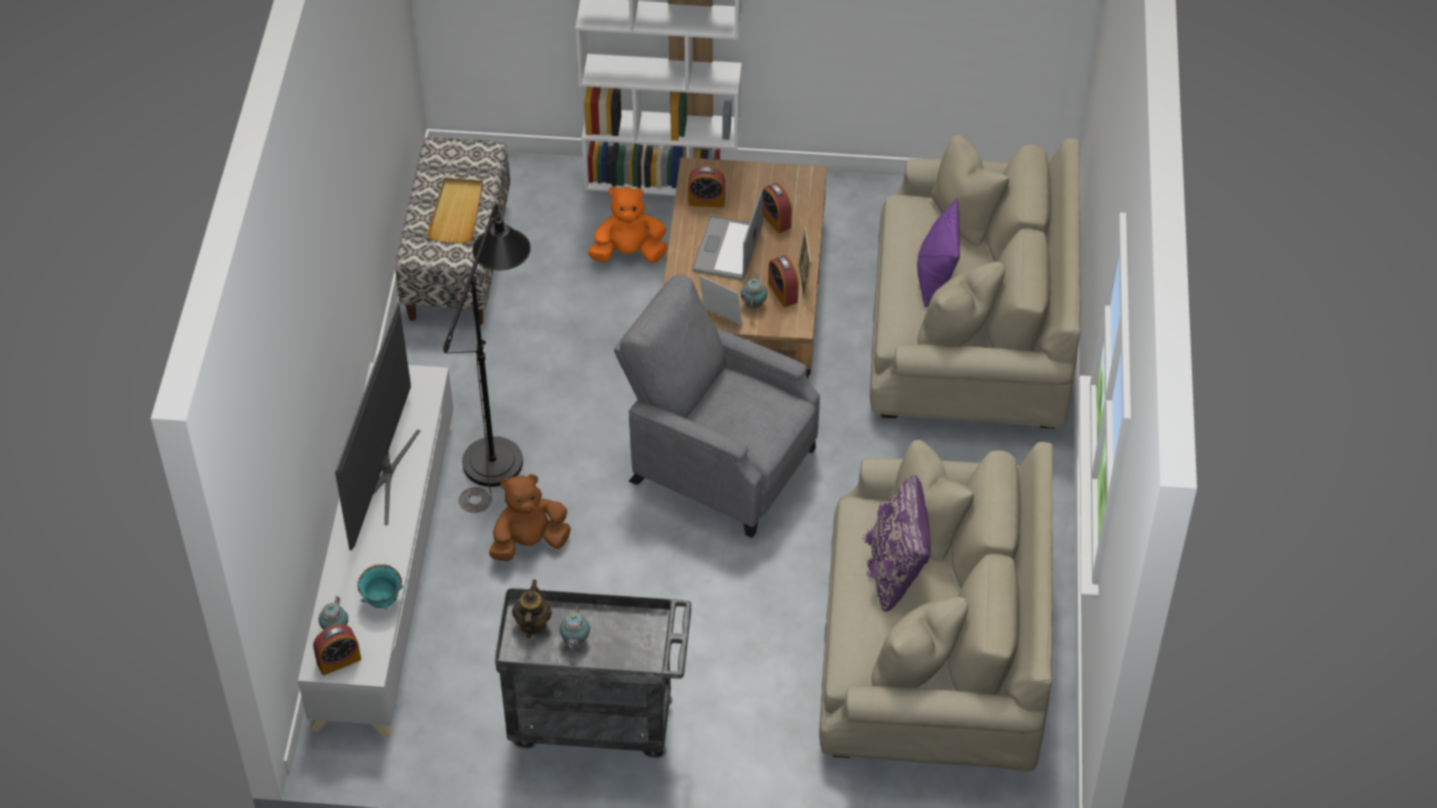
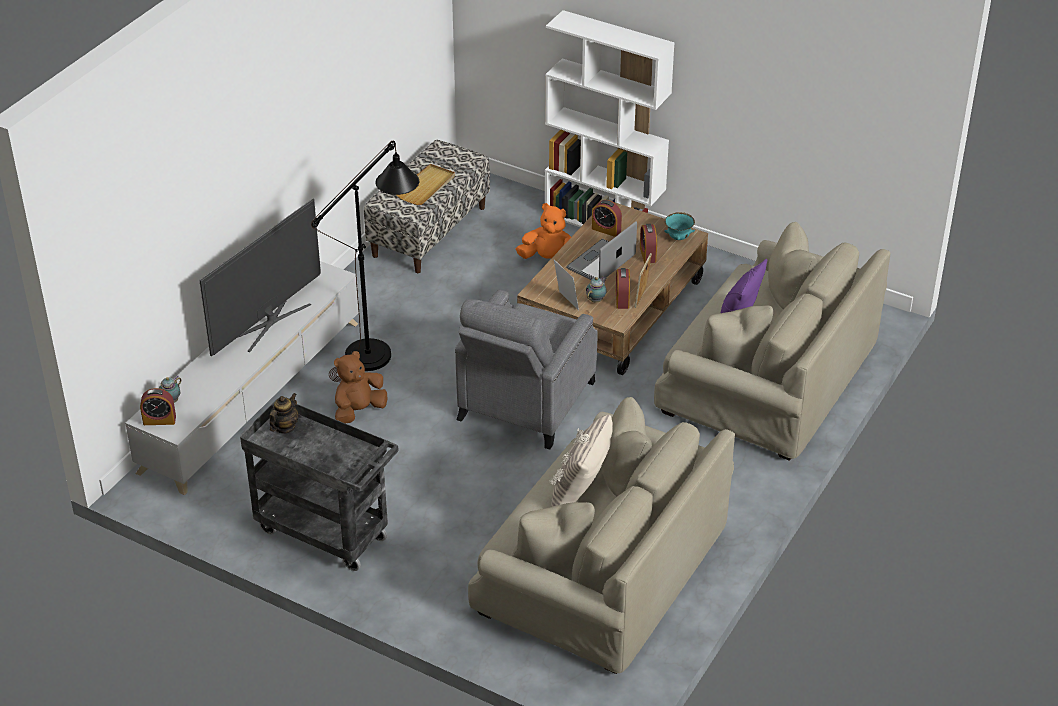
camera: 25 degrees right, 10 degrees down
(383, 600) = (214, 394): turquoise bowl -> turquoise bowl (679, 238)
(529, 543) = (359, 411): brown plush toy -> brown plush toy turned 45 degrees counterclockwise
(575, 641) = (305, 447): teapot -> none
(717, 462) = (523, 403): grey armchair -> grey armchair turned 120 degrees counterclockwise
(894, 571) = (578, 491): purple pillow -> beige pillow

